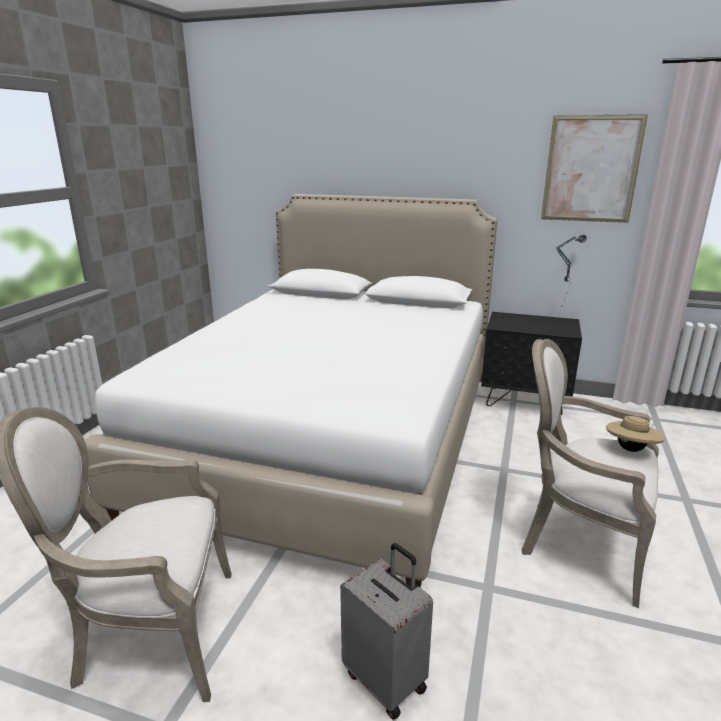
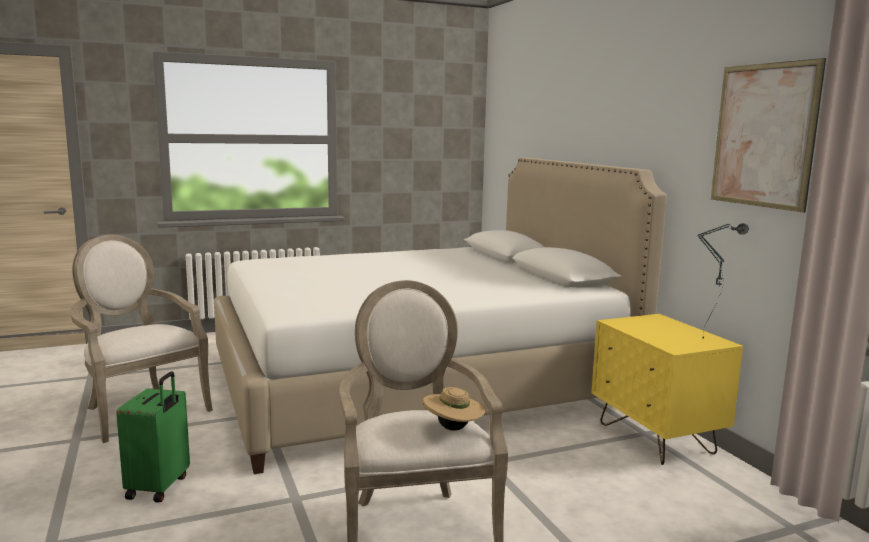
camera: 50 degrees right, 10 degrees down
(386, 680) = (159, 487): grey suitcase -> green suitcase
(524, 401) = (656, 439): black nightstand -> yellow nightstand

